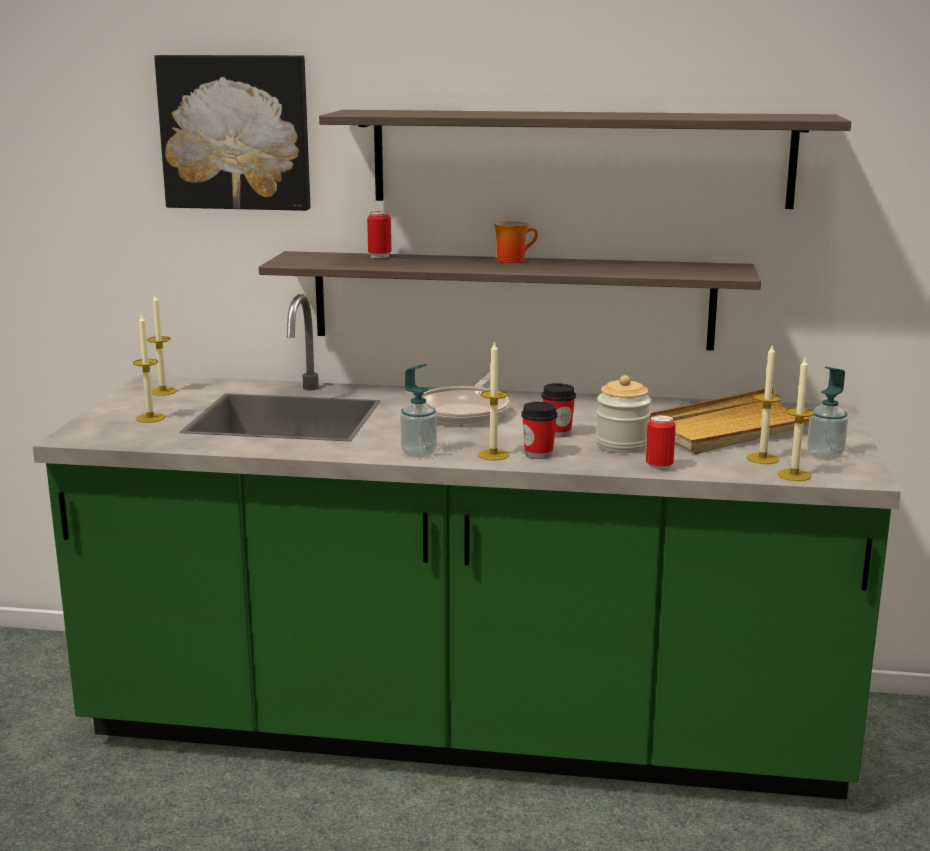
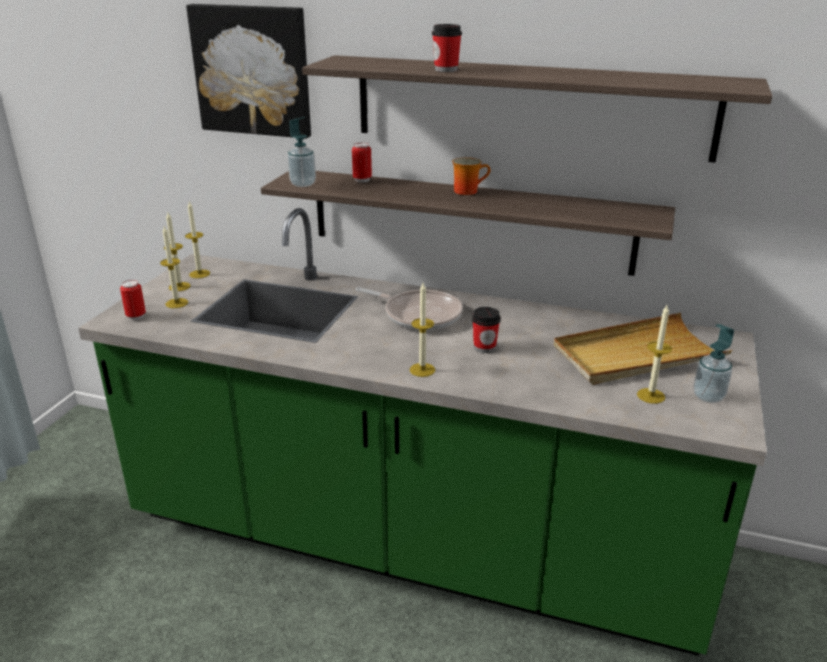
camera: 10 degrees right, 10 degrees up
(419, 453) = (363, 362): soap dispenser -> soap dispenser (303, 184)
(465, 411) = (419, 315): frying pan -> frying pan turned 90 degrees counterclockwise
(538, 454) = (459, 372): cup -> cup (446, 70)
(622, 445) = (533, 367): jar -> none
(659, 467) = (556, 398): can -> can (136, 316)
(794, 475) = (673, 420): candle -> candle (179, 286)

